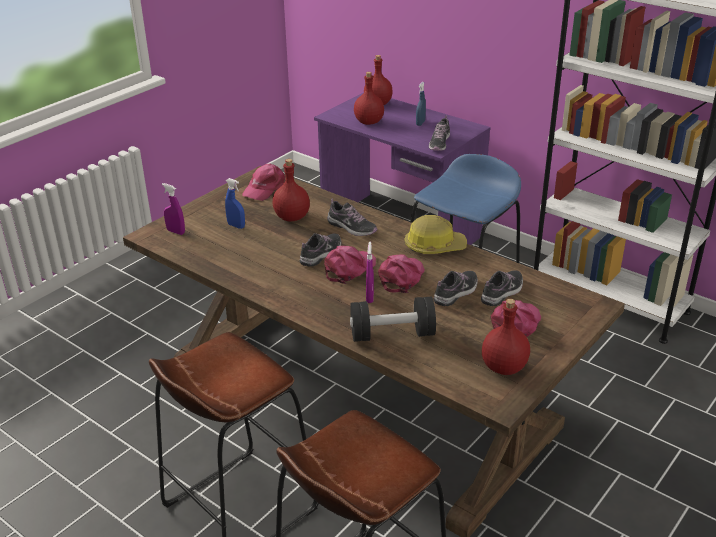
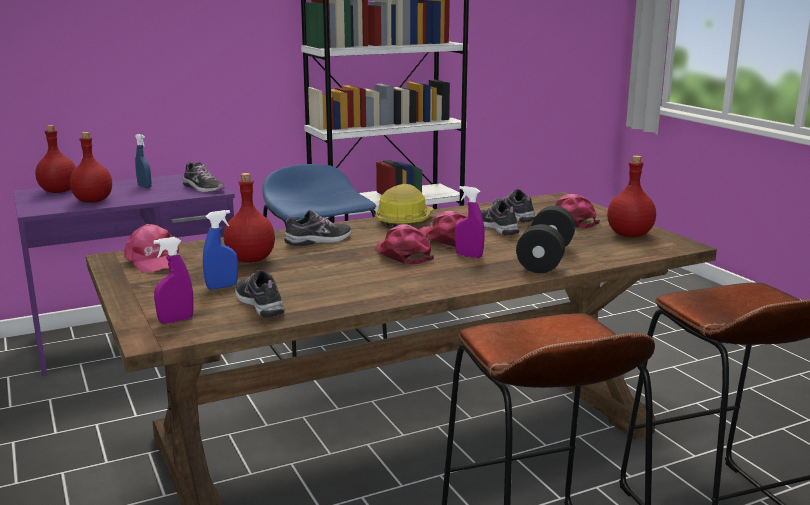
camera: 65 degrees left, 15 degrees down
(321, 254) = (356, 260): shoe -> shoe (260, 305)

